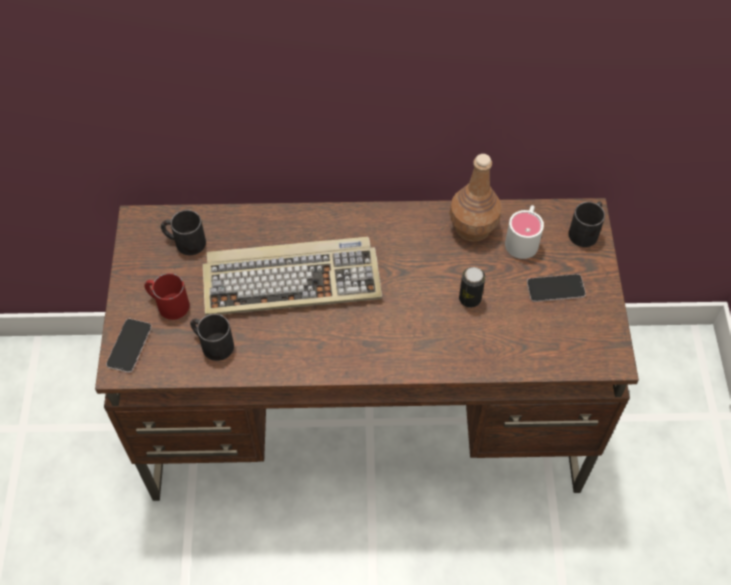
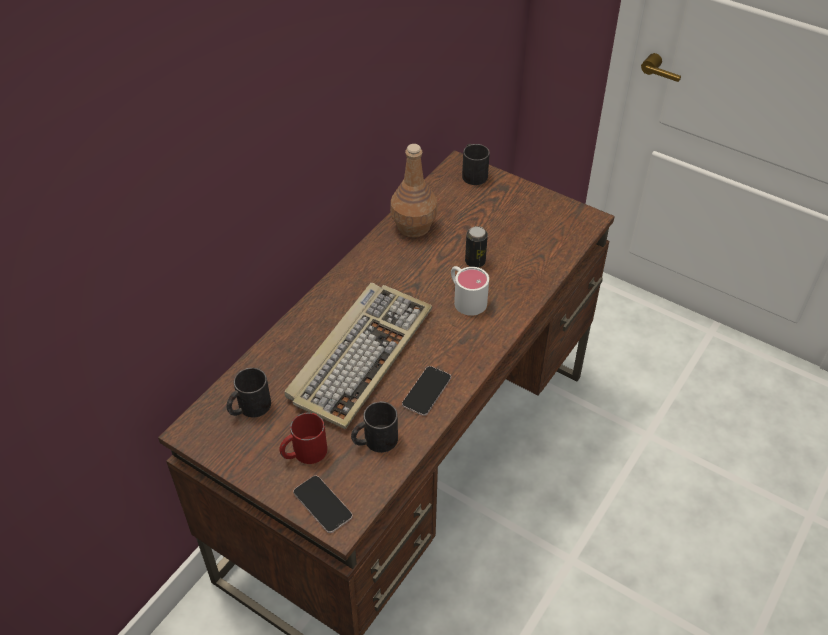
camera: 55 degrees left, 10 degrees down
(523, 238) = (449, 206): white mug -> white mug (465, 298)
(555, 288) = (507, 214): phone -> phone (426, 391)

